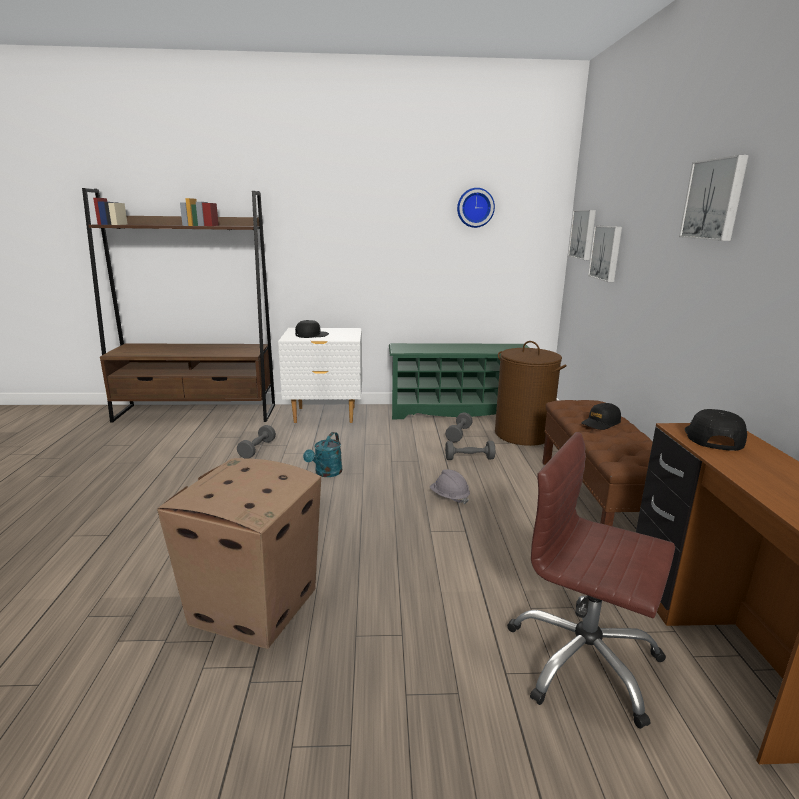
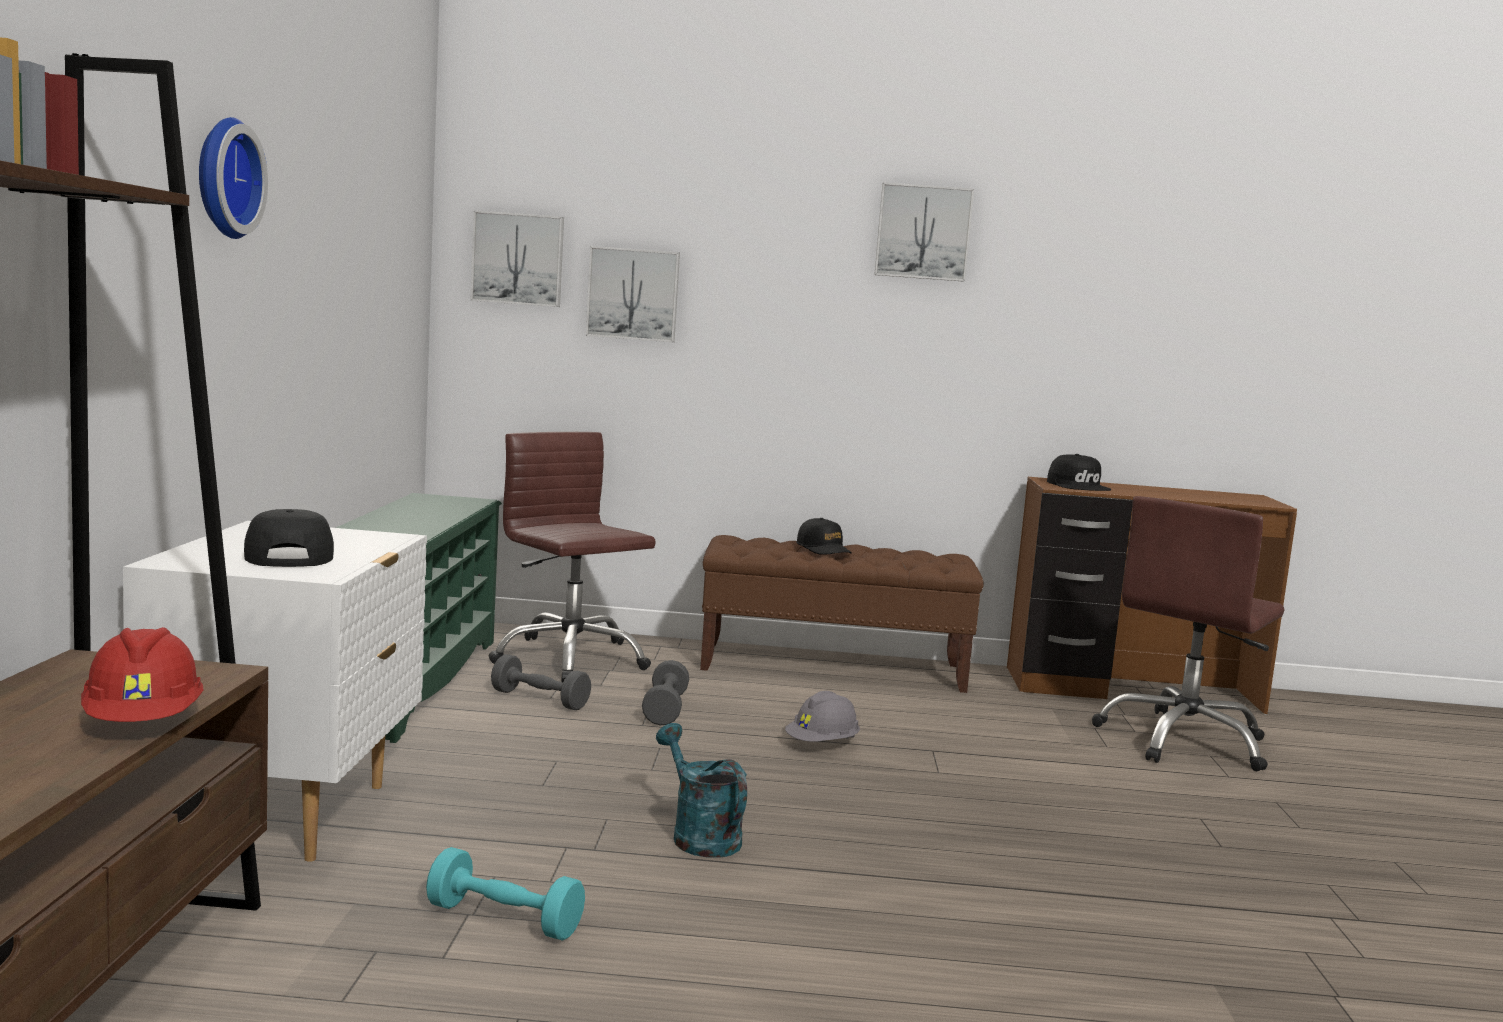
camera: 85 degrees left, 10 degrees down
(209, 354) = (143, 723): none -> red hard hat
(253, 607) = (1208, 918): cardboard box -> none
(257, 449) = (504, 920): grey dumbbell -> turquoise dumbbell
(326, 473) = (699, 836): turquoise watering can -> turquoise watering can turned 150 degrees counterclockwise
(475, 207) = (365, 187): wall clock -> wall clock (222, 178)
(523, 434) = (569, 658): brown laundry basket -> brown office chair
(712, 437) = (1079, 486): black cap -> black cap turned 135 degrees counterclockwise

